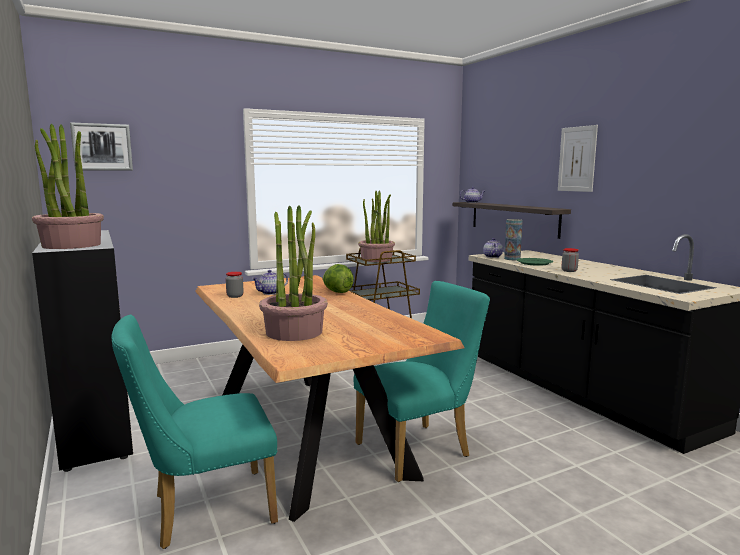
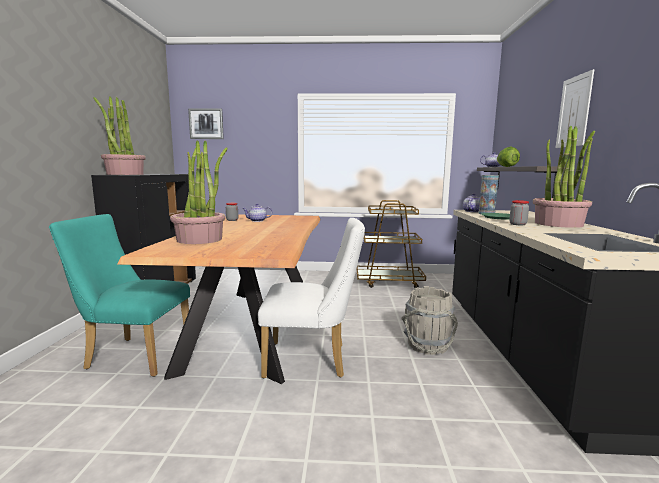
camera: 30 degrees right, 0 degrees up
(337, 292) = (300, 224): lettuce -> lettuce (506, 167)
(376, 259) = (388, 211): potted plant -> potted plant (558, 224)
(420, 449) = (312, 360): turquoise chair -> white chair
(498, 404) = (427, 345): none -> grey bucket

